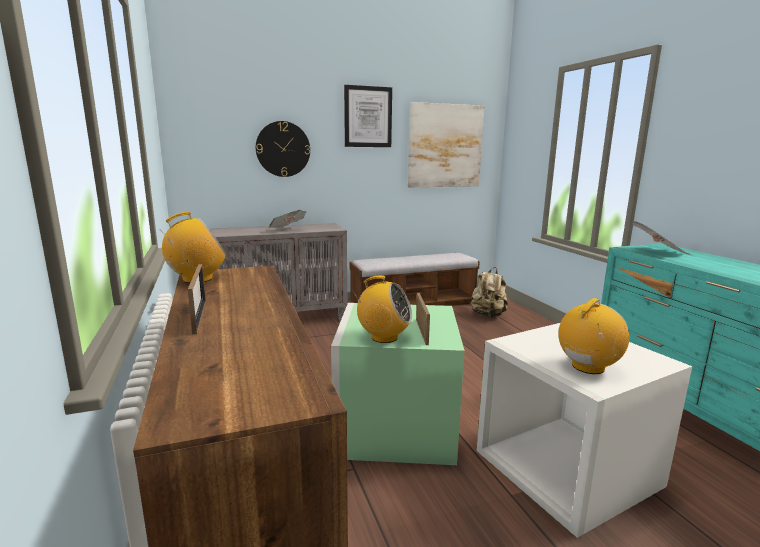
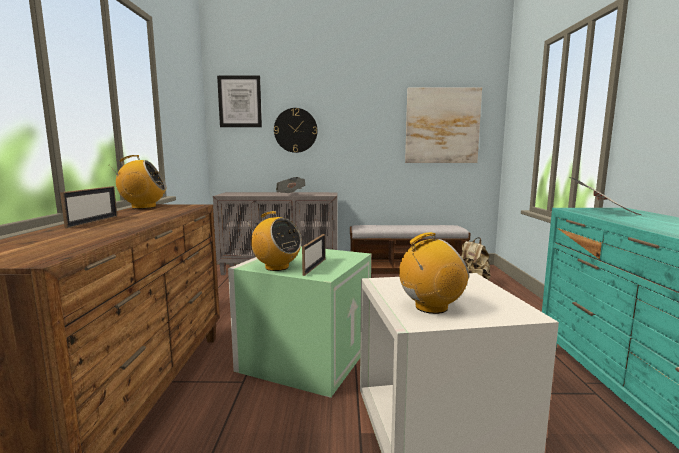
camera: 20 degrees right, 5 degrees down
(368, 117) = (368, 102): picture -> picture (240, 101)

